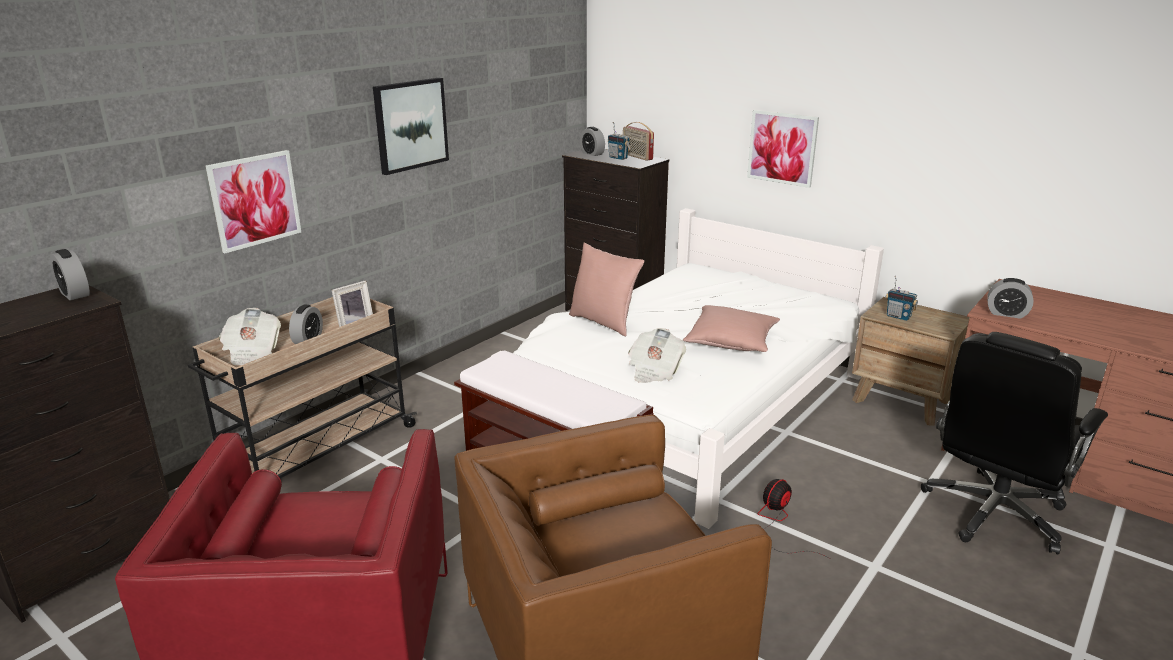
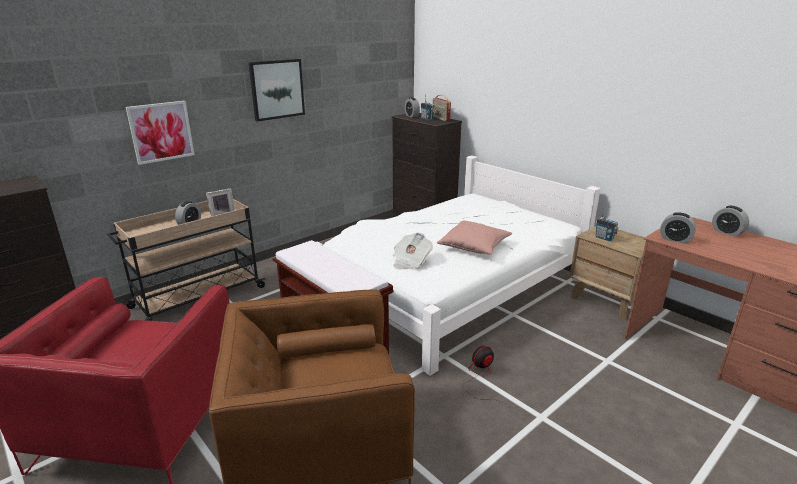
camera: 10 degrees right, 0 degrees up
(75, 294) = (24, 182): alarm clock -> alarm clock (727, 232)
(252, 351) = (152, 229): newspaper -> none
(604, 322) = (392, 227): pink pillow -> none
(782, 148) = (534, 114): picture -> none
(993, 513) = (648, 389): black office chair -> none

